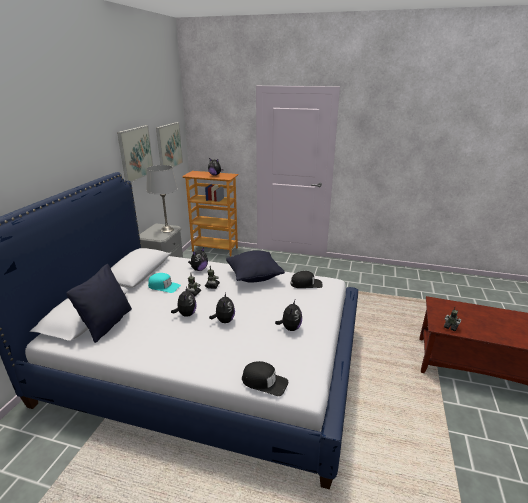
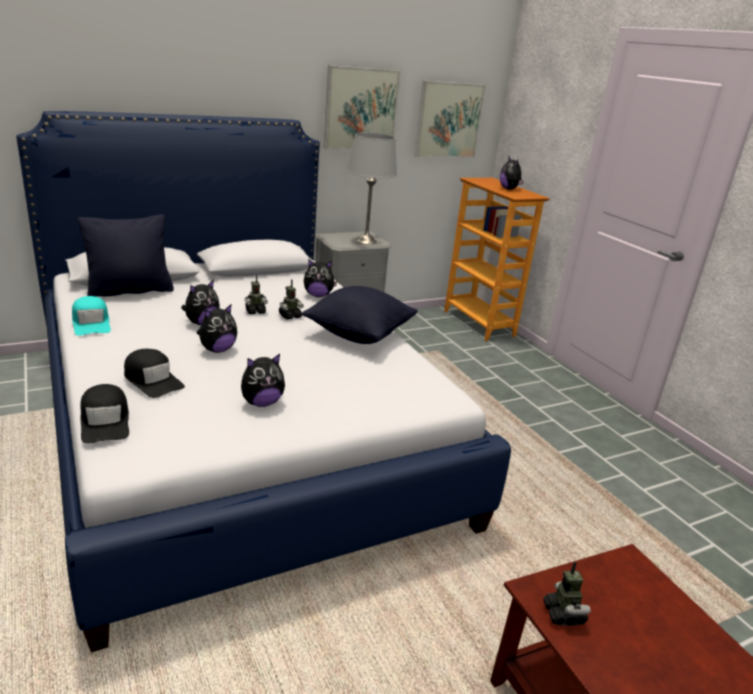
camera: 45 degrees right, 0 degrees up
(164, 286) = (246, 291): turquoise cap -> turquoise cap (91, 323)
(306, 284) = (406, 379): black cap -> black cap (152, 380)

